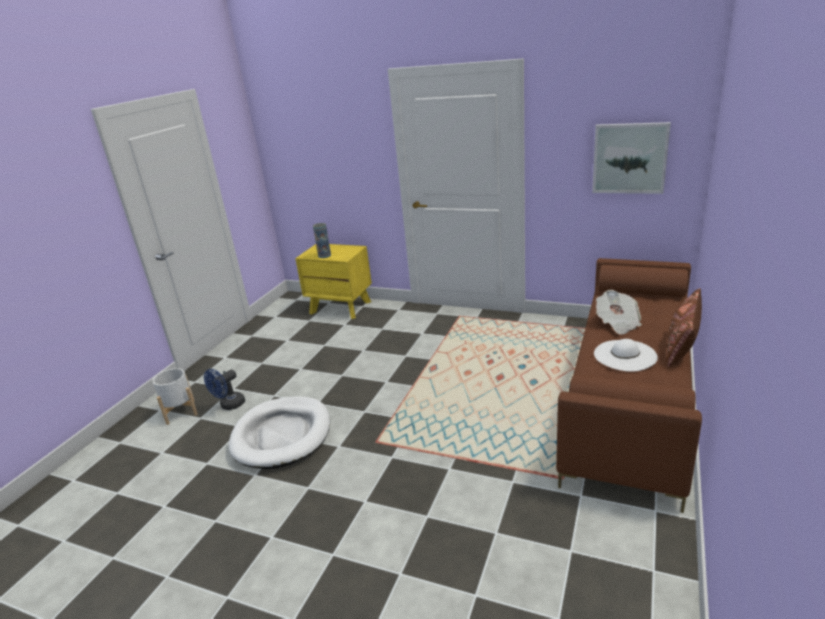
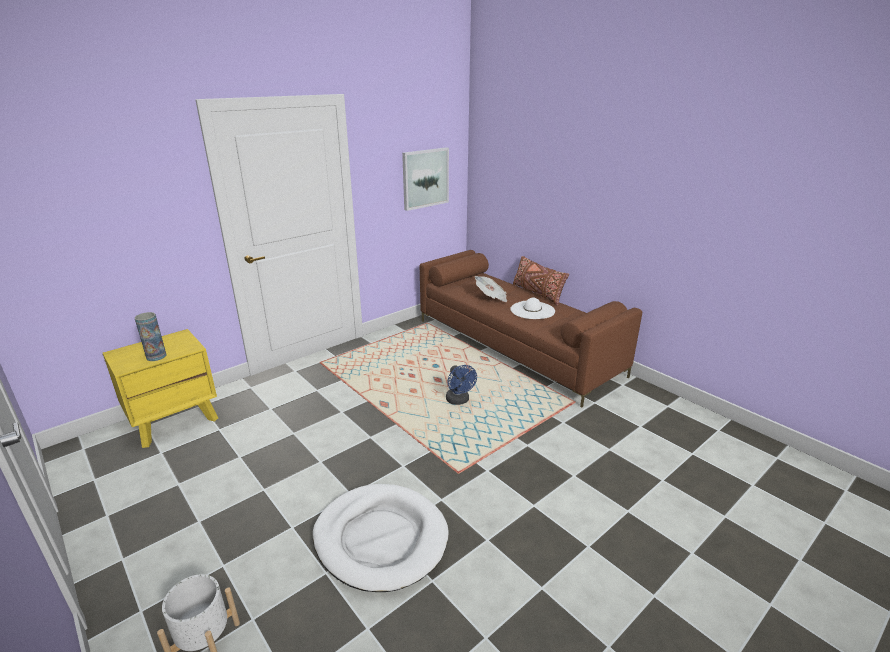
camera: 65 degrees left, 0 degrees up
(229, 405) = (260, 578): blue fan -> blue fan (459, 401)

